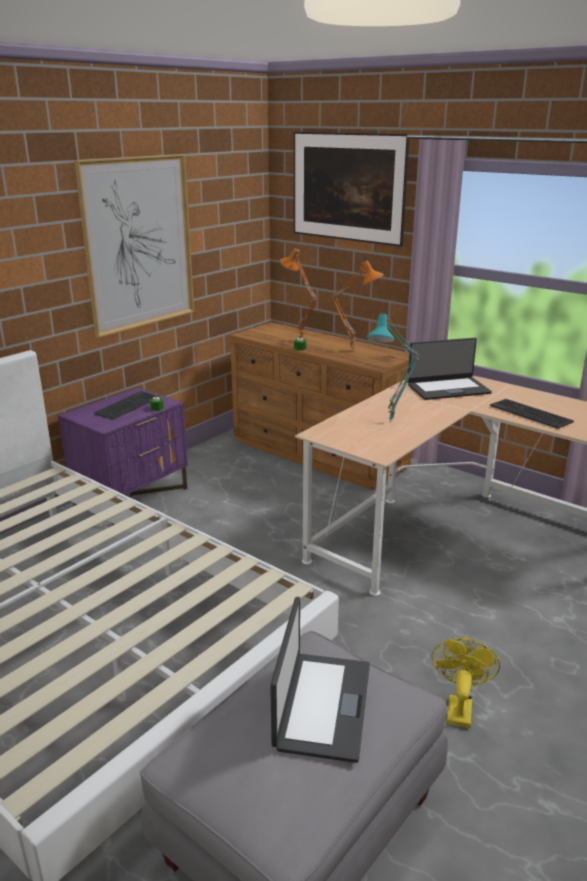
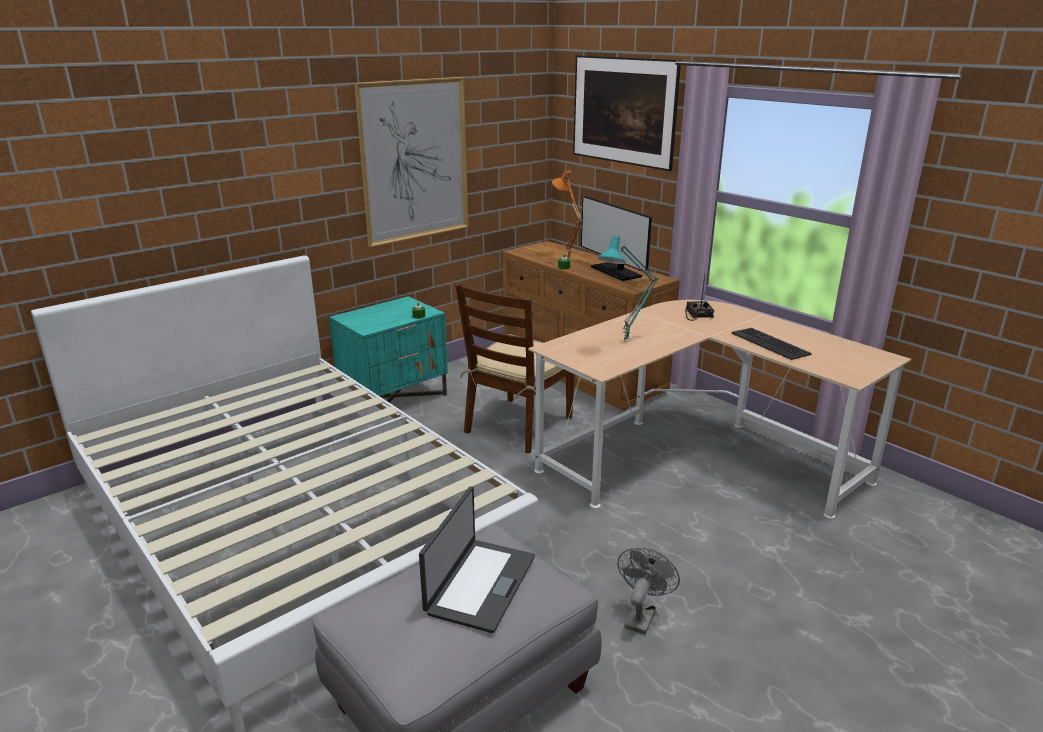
camera: 10 degrees right, 0 degrees up
(128, 406) = (393, 312): keyboard -> none
(131, 496) = (394, 398): purple nightstand -> turquoise nightstand
(271, 514) = (518, 425): none -> brown chair
(353, 350) = (616, 272): orange table lamp -> monitor
(448, 389) = (697, 314): laptop -> radio
(459, 707) = (641, 615): yellow fan -> grey fan

